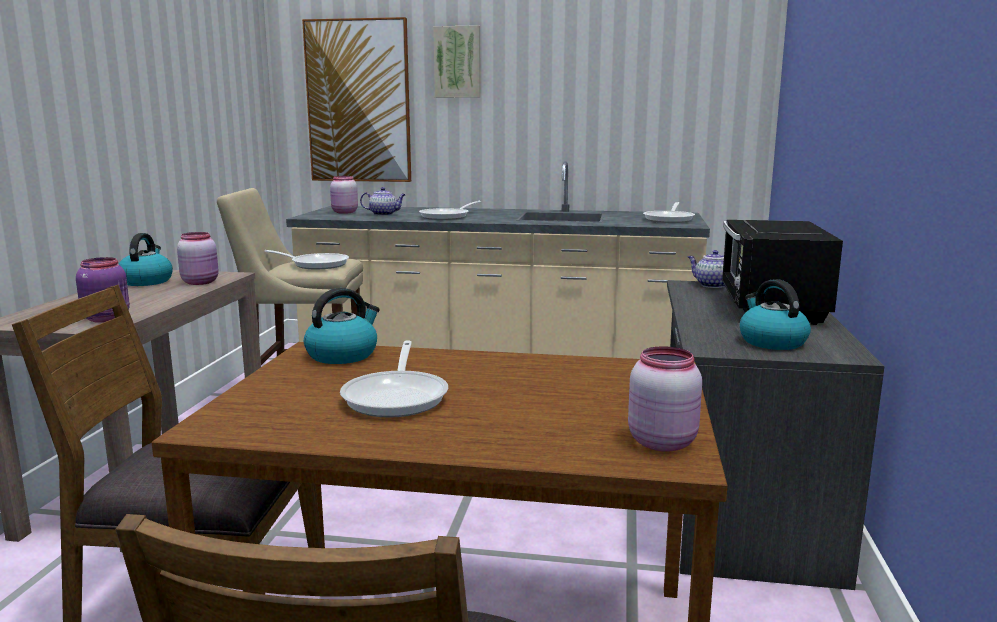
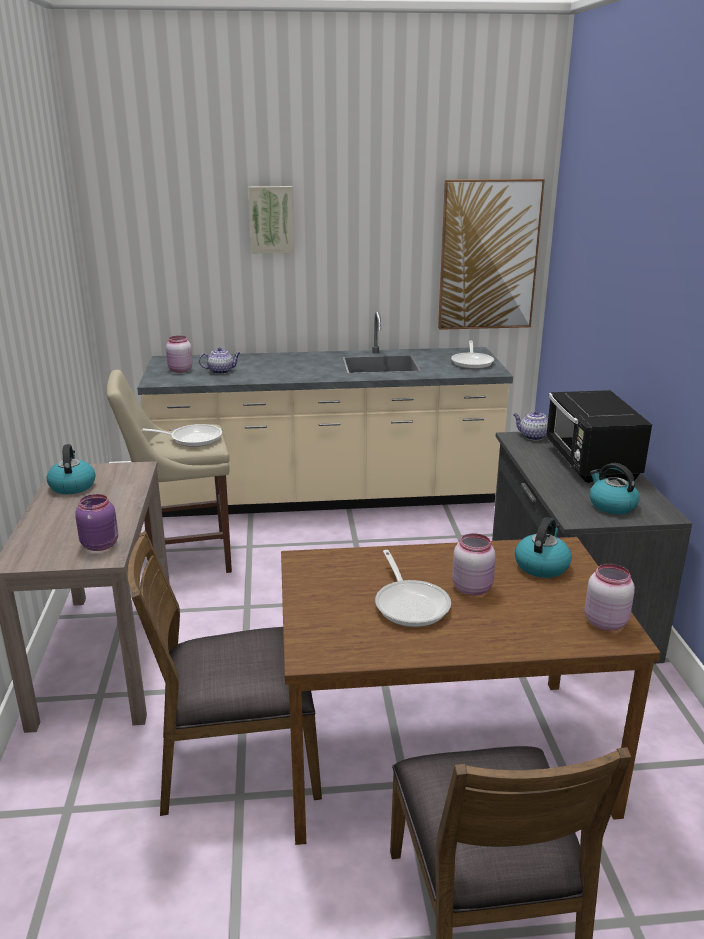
camera: 15 degrees left, 10 degrees up
(201, 282) = (124, 482): pink jar -> pink jar (472, 587)
(343, 355) = (331, 562): kettle -> kettle (541, 565)
(358, 101) = (174, 257): picture -> picture (488, 255)
(448, 217) = (283, 372): frying pan -> none

